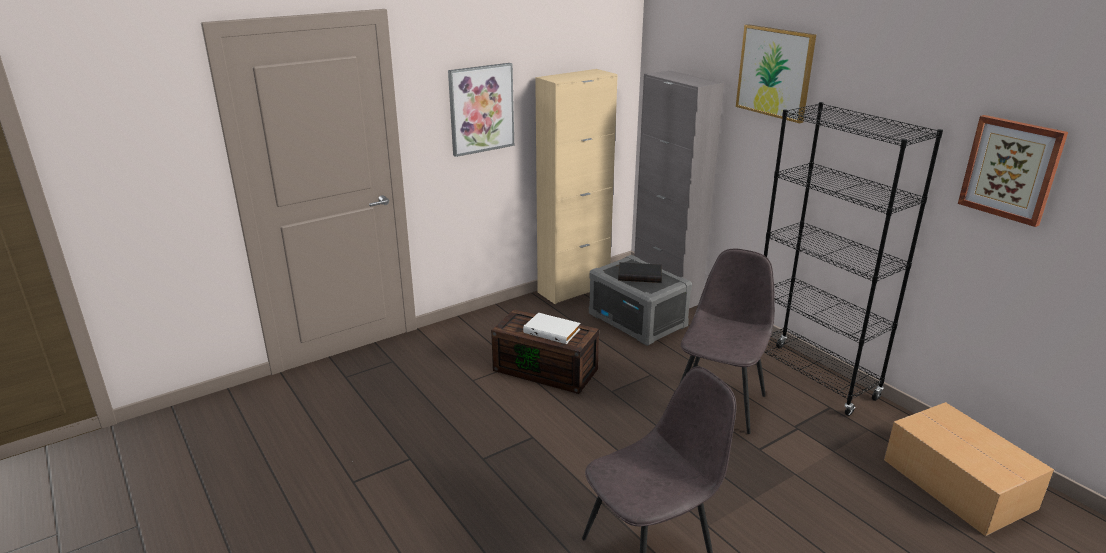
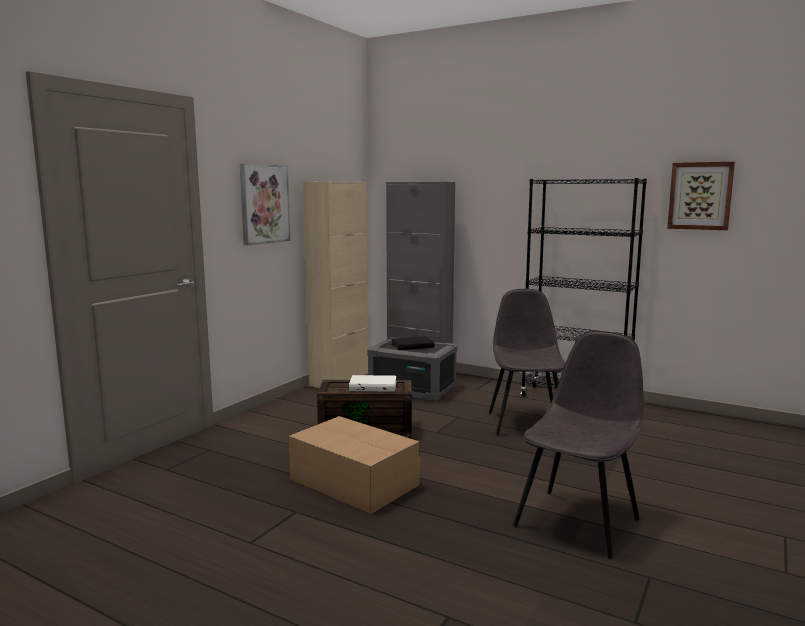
camera: 25 degrees left, 15 degrees down
(775, 72) = (499, 166): picture -> none
(956, 482) = (725, 432): cardboard box -> cardboard box (353, 481)

